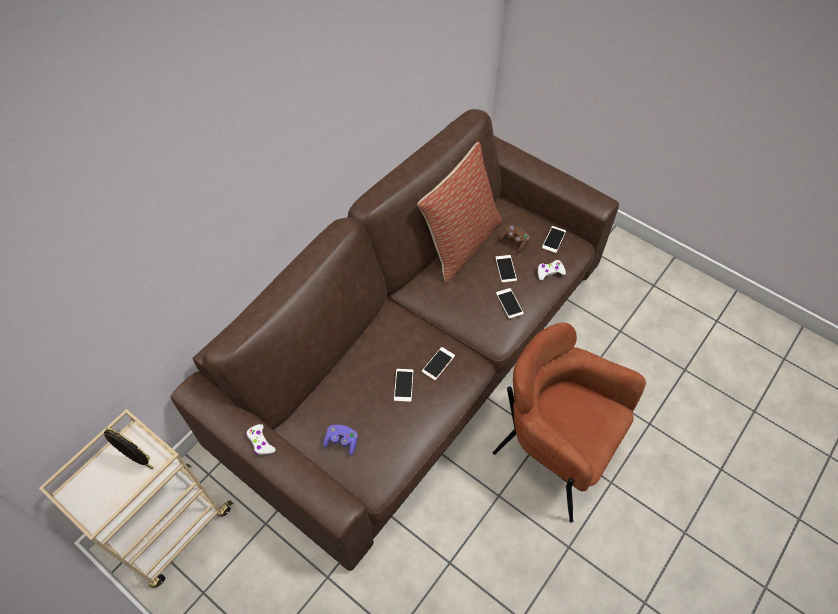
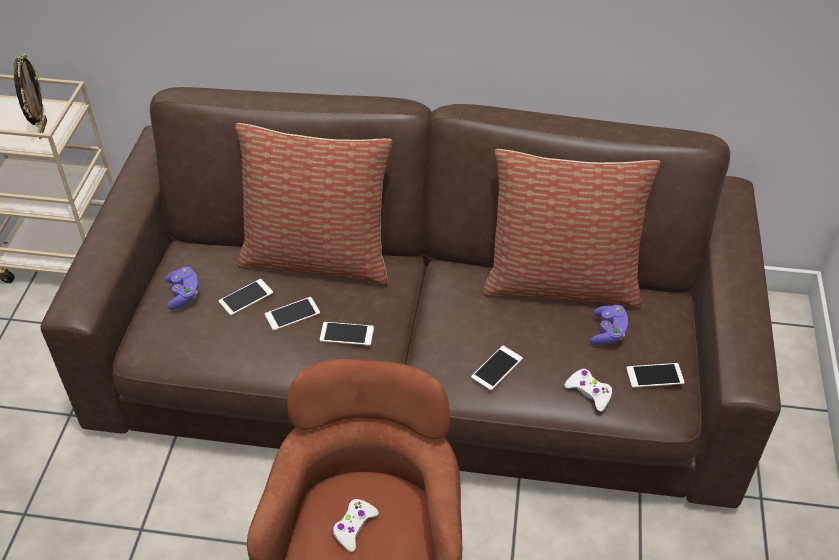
camera: 60 degrees right, 10 degrees down
(260, 442) = (122, 210): white game controller -> white game controller (354, 527)
(356, 352) = (317, 257): none -> pillow
(506, 269) = (552, 341): phone -> phone (246, 297)
(514, 242) = (608, 332): brown game controller -> purple game controller

